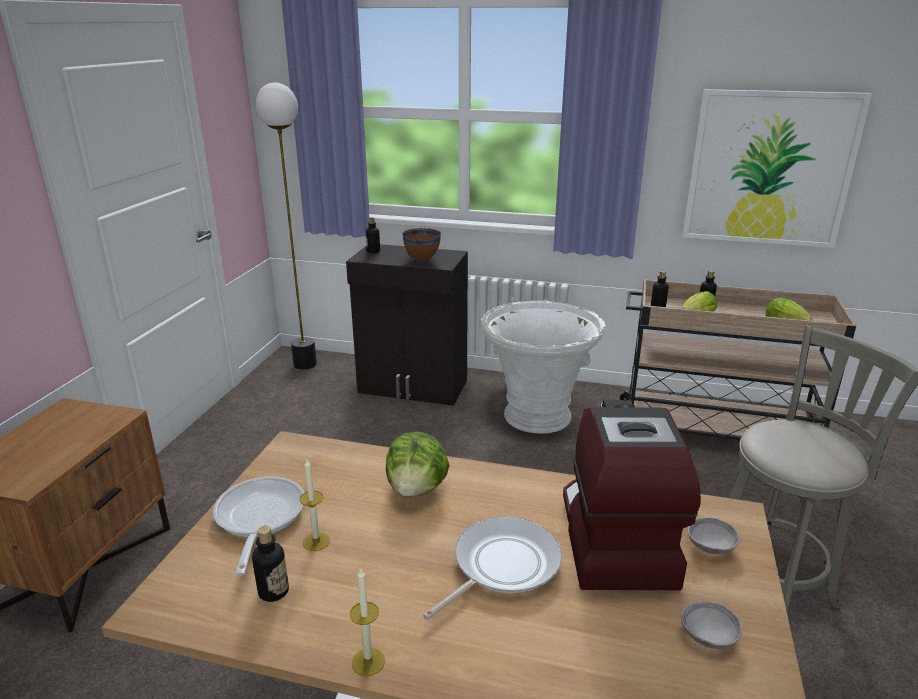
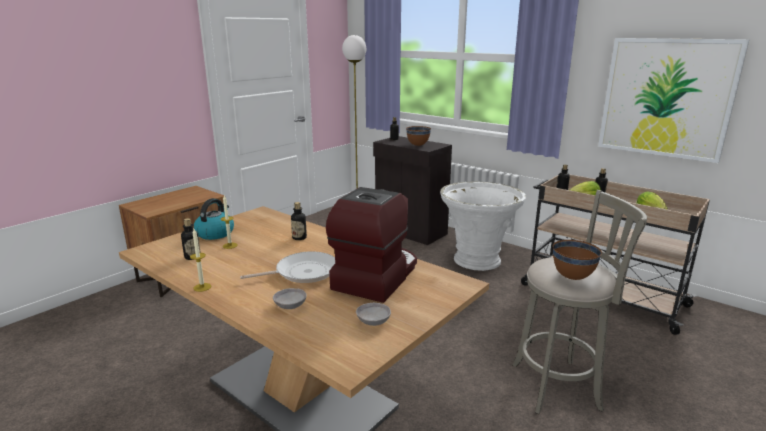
camera: 25 degrees right, 5 degrees down
(258, 519) = (215, 233): frying pan -> kettle
(417, 489) = (299, 238): lettuce -> bottle
(710, 546) = (427, 291): grey bowl -> grey bowl (290, 306)
(818, 456) = (572, 277): none -> brown bowl

